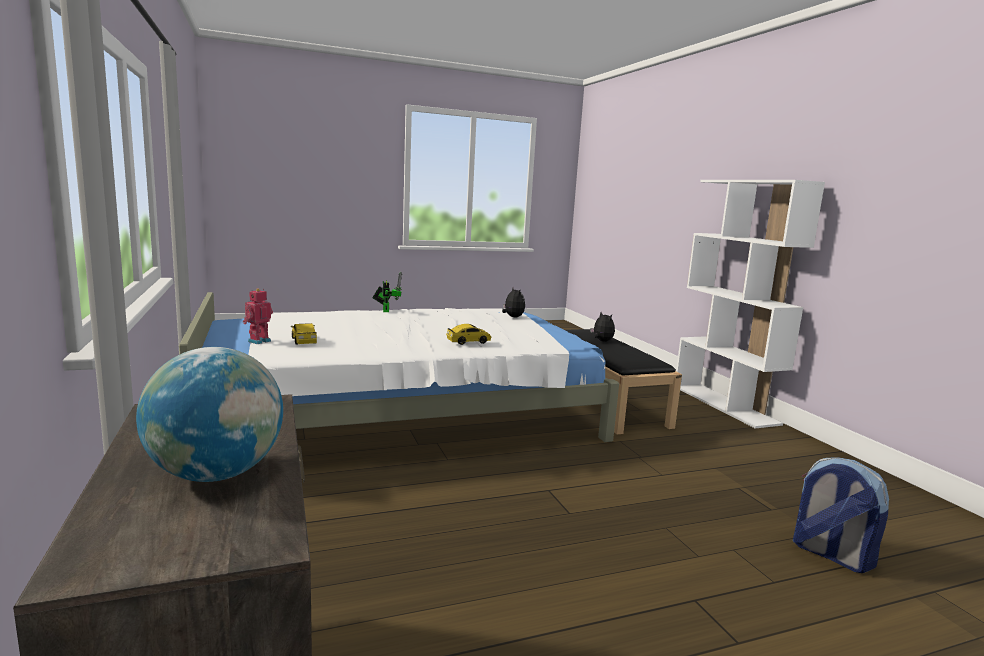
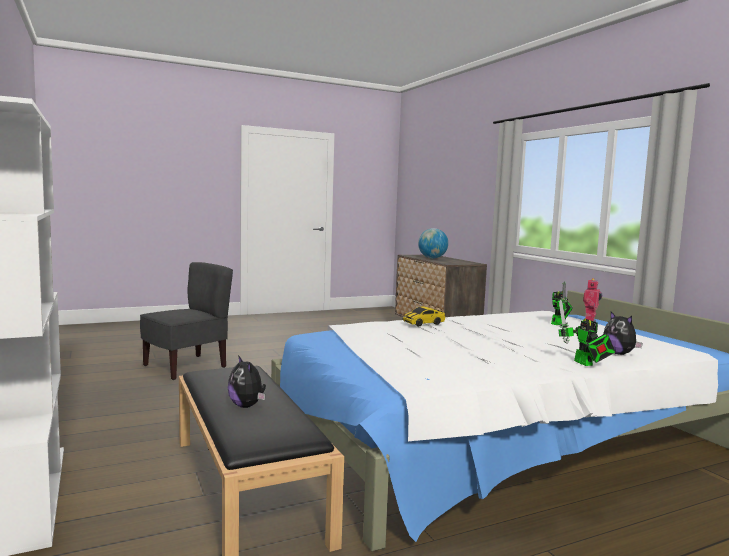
camera: 175 degrees right, 5 degrees down
(304, 341) = (559, 323): toy car -> toy robot
(512, 317) = (398, 367): plush toy -> plush toy (619, 354)
(830, 554) = (186, 367): backpack -> grey chair

